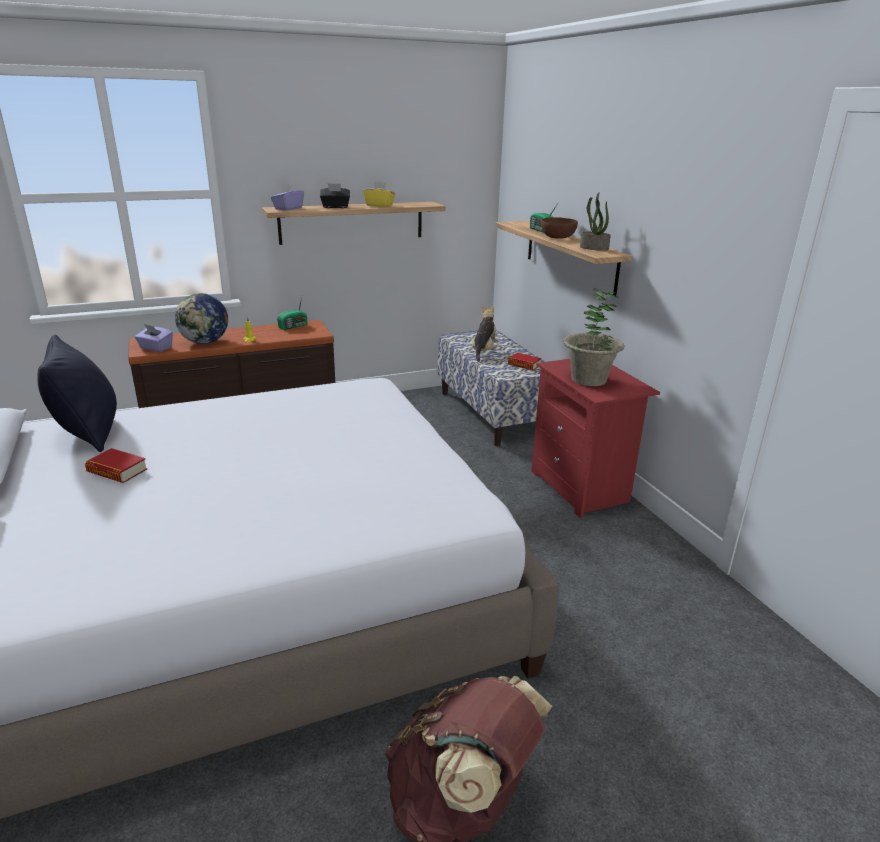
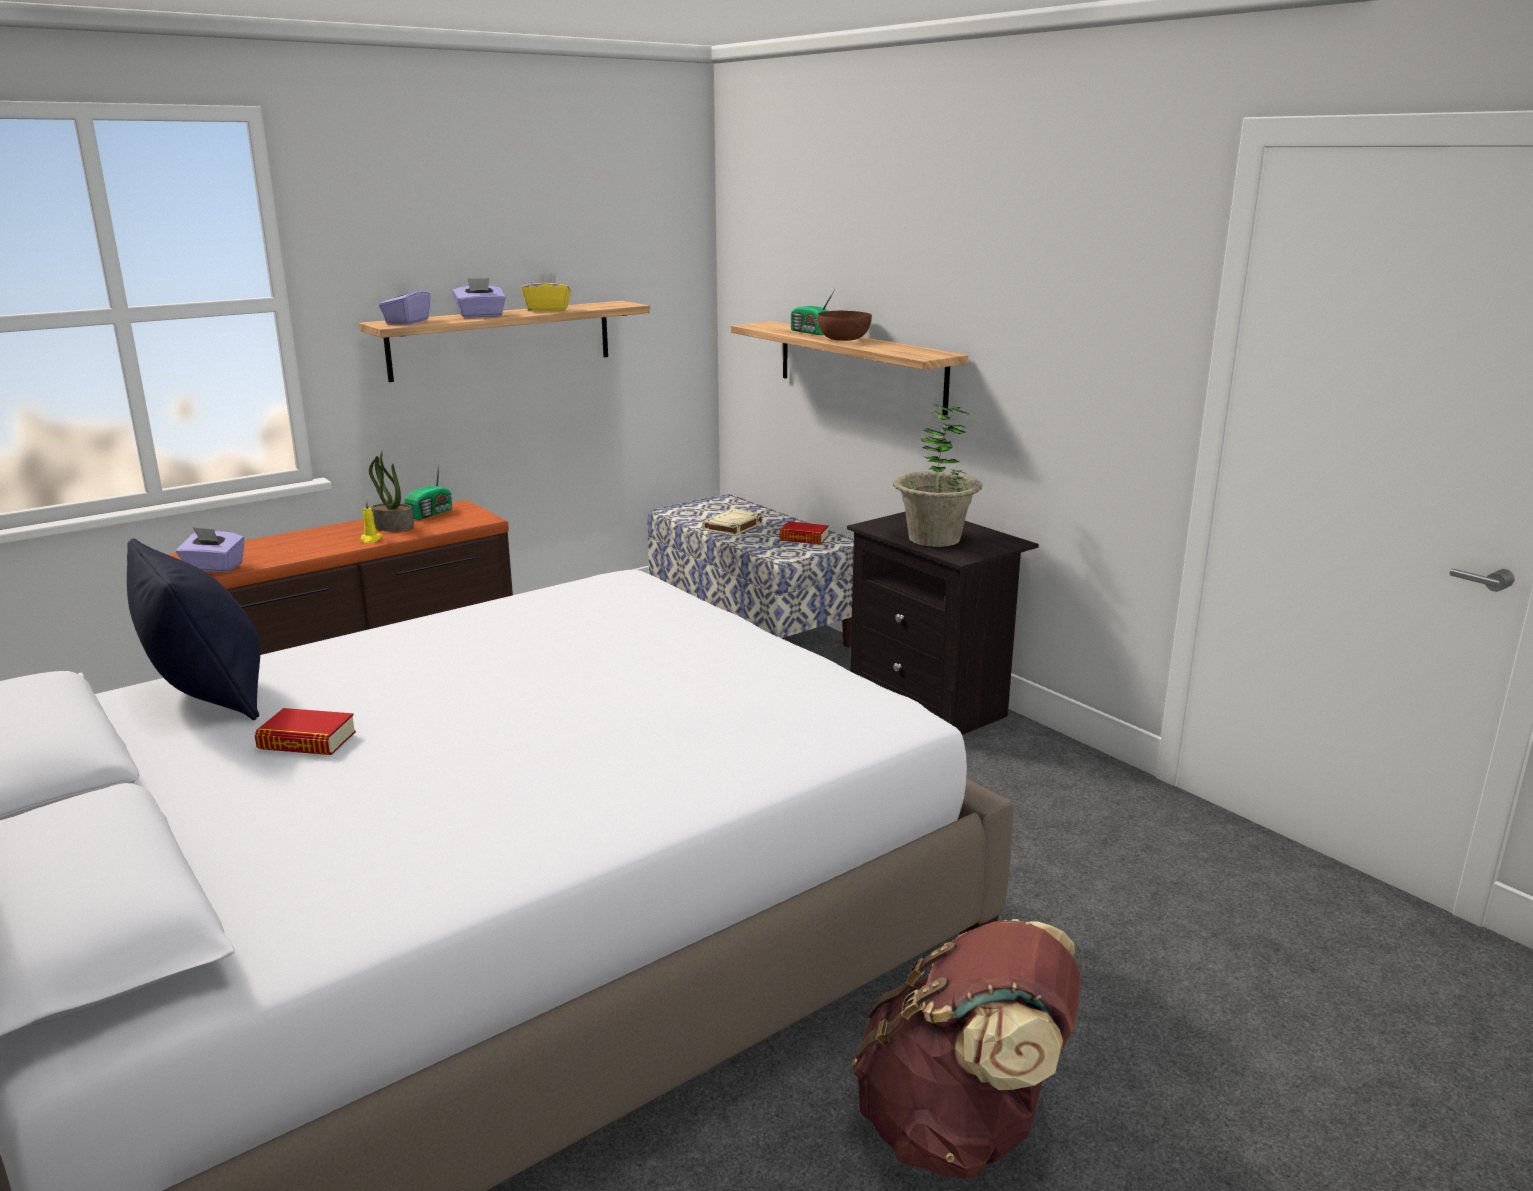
camera: 15 degrees left, 5 degrees down
(205, 342) = (296, 550): globe -> none
(335, 207) = (481, 316): black tissue box -> purple tissue box
(484, 352) = (733, 527): plush toy -> beige book
(582, 488) = (932, 708): red nightstand -> black nightstand
(593, 248) = (908, 349): potted plant -> potted plant (392, 527)

